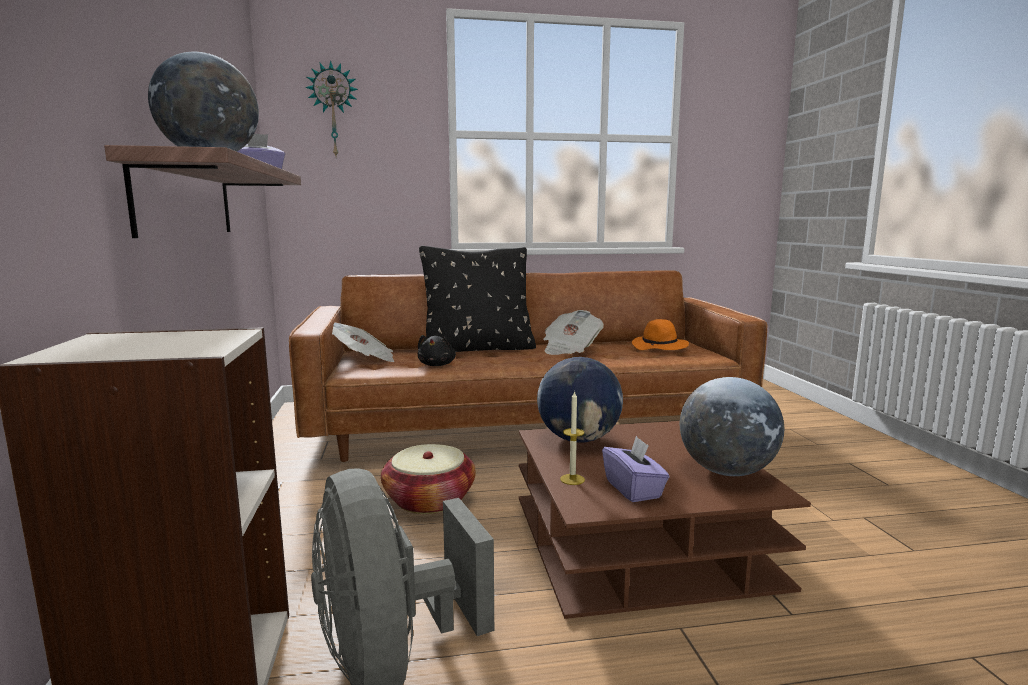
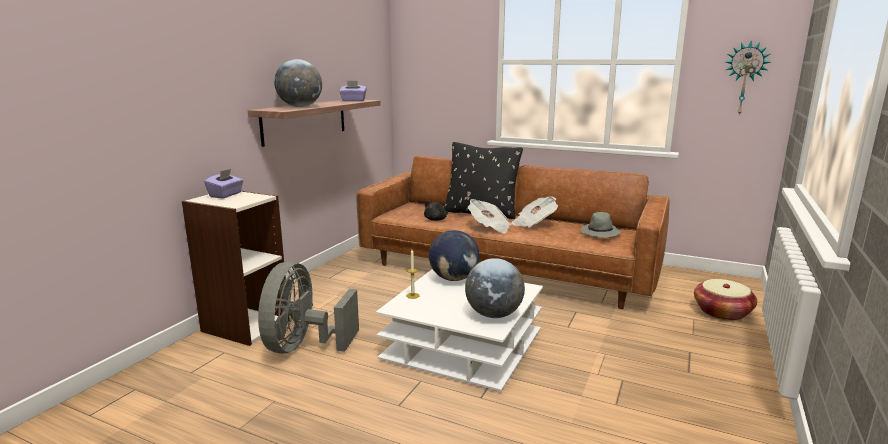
camera: 35 degrees right, 5 degrees up
(333, 110) = (429, 48): wall clock -> wall clock (744, 78)
(364, 359) = (408, 209): newspaper -> newspaper (489, 228)
(429, 500) = (395, 294): basket -> basket (722, 312)
(633, 489) = (430, 308): purple tissue box -> purple tissue box (226, 195)
(639, 541) = (463, 344): brown coffee table -> white coffee table
(660, 347) = (600, 233): orange hat -> grey hat

